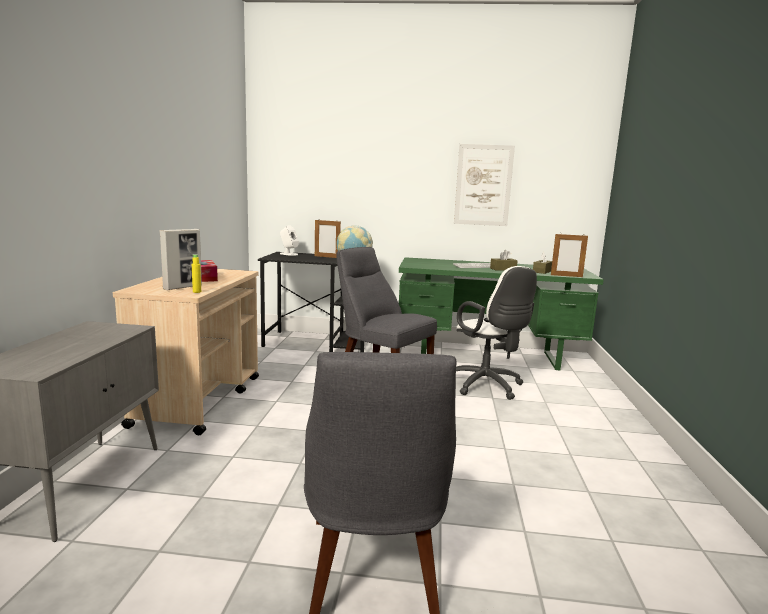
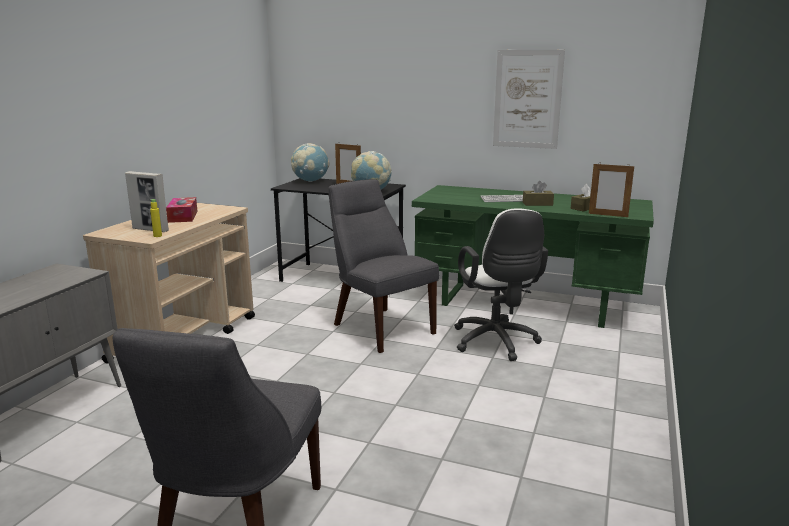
camera: 15 degrees right, 5 degrees up
(183, 287) = (150, 230): picture frame -> picture frame turned 60 degrees clockwise
(288, 254) = (310, 181): white speaker -> globe

